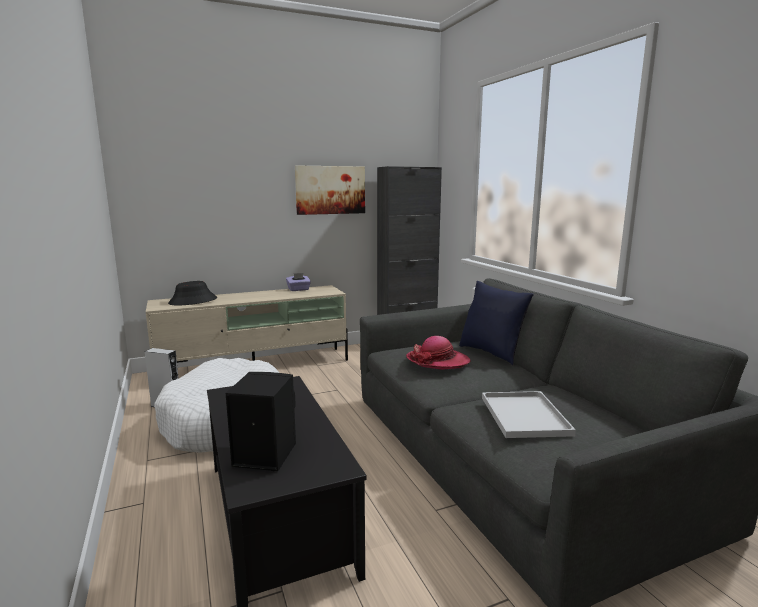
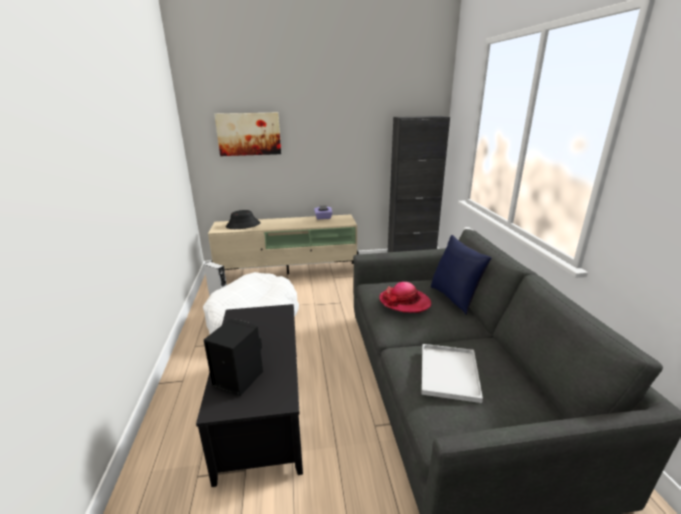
camera: 15 degrees right, 10 degrees up
(330, 190) = (352, 137): picture -> picture (249, 134)

